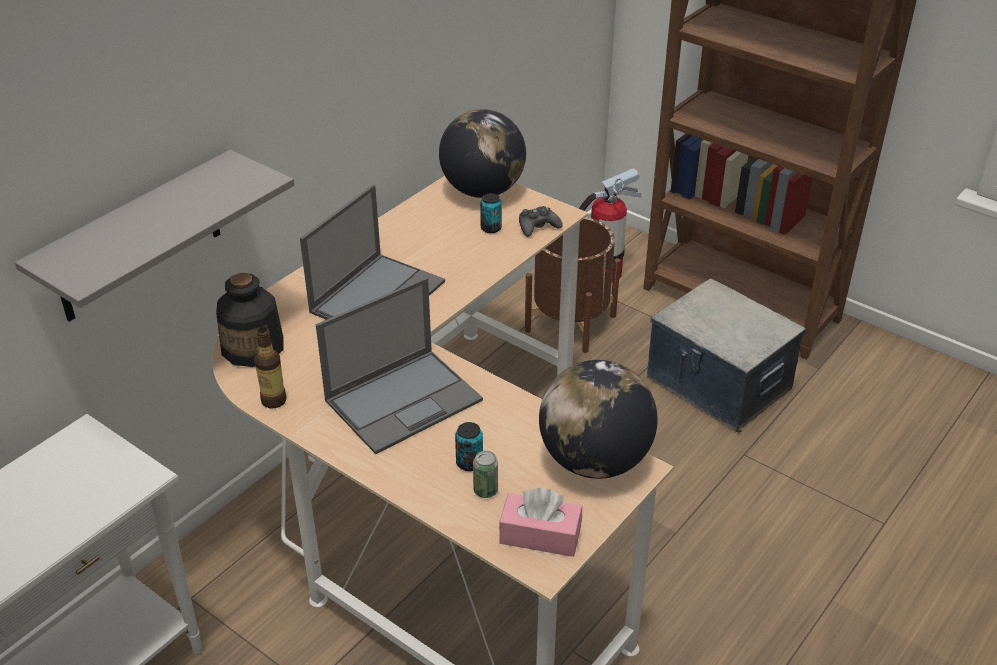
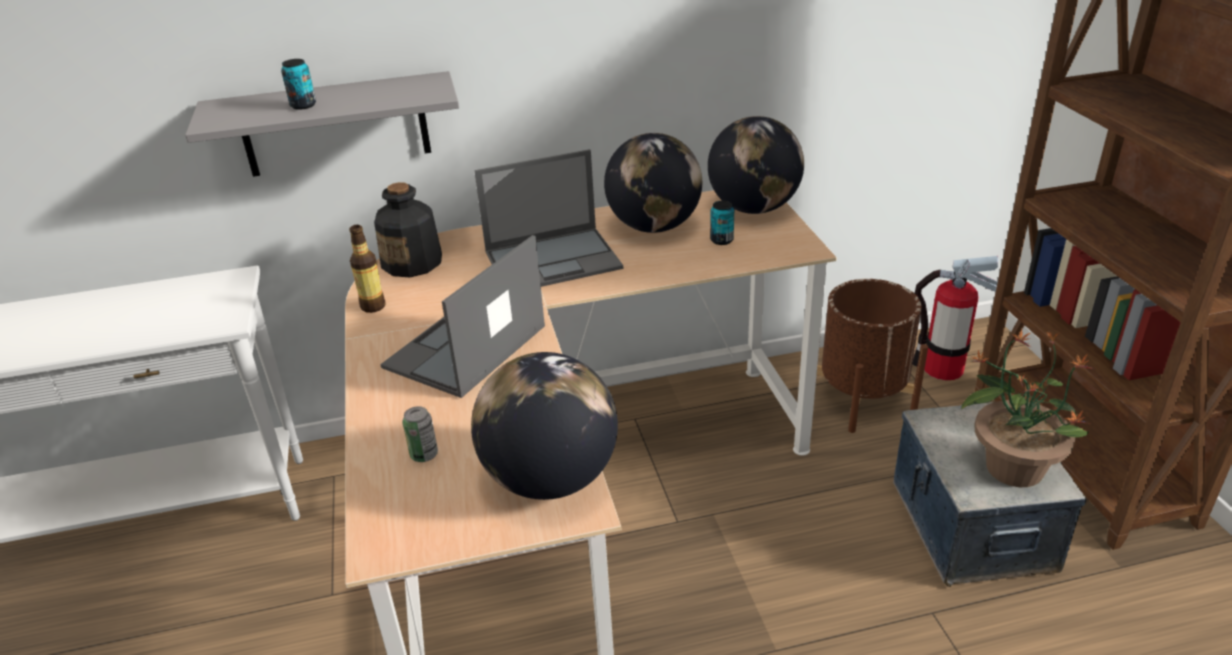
camera: 40 degrees right, 5 degrees down
(405, 399) = (464, 348): laptop -> laptop turned 120 degrees clockwise
(424, 235) = (654, 227): none -> globe
(469, 463) = (443, 424): can -> can (303, 105)
(538, 227) = (768, 253): black game controller -> none
(540, 535) = (414, 520): pink tissue box -> none
(751, 326) = (1013, 467): none -> potted plant

